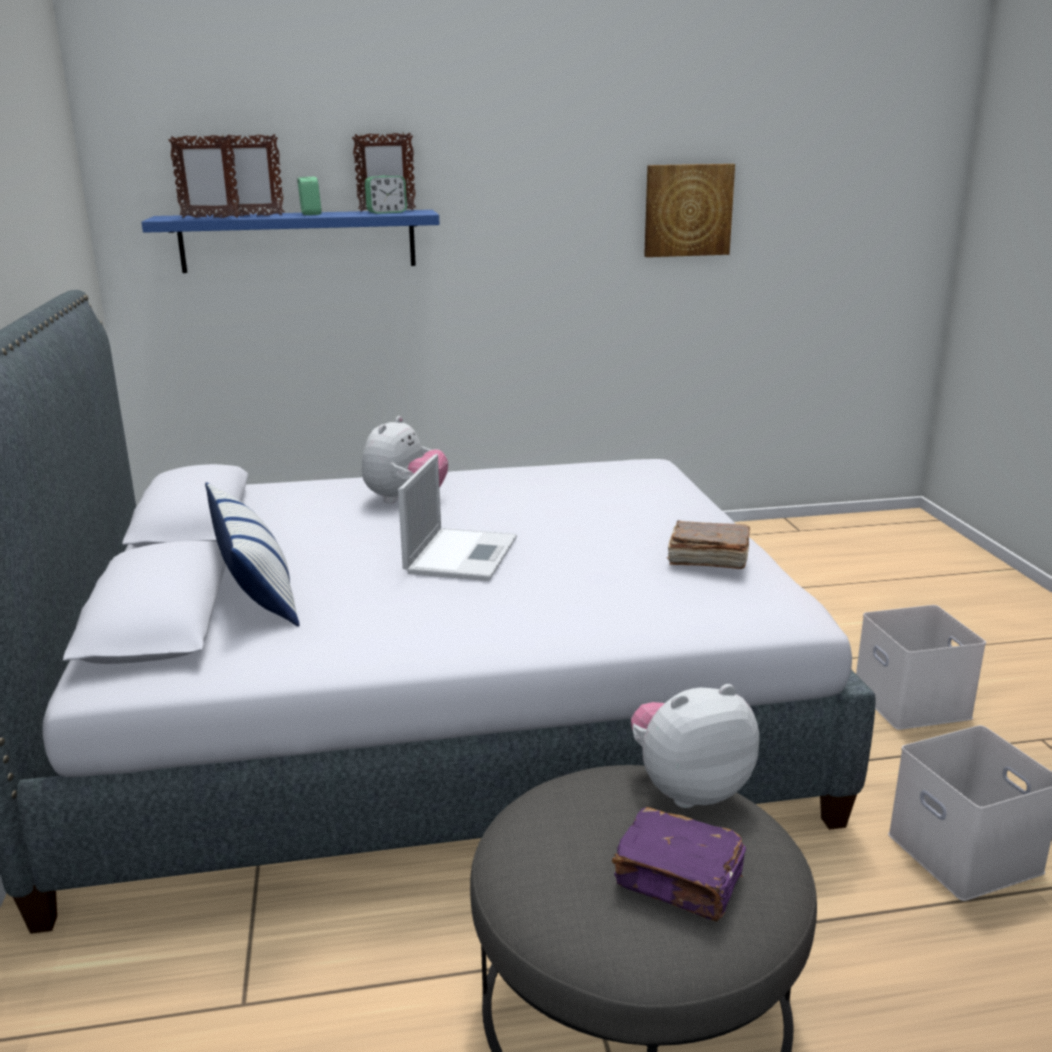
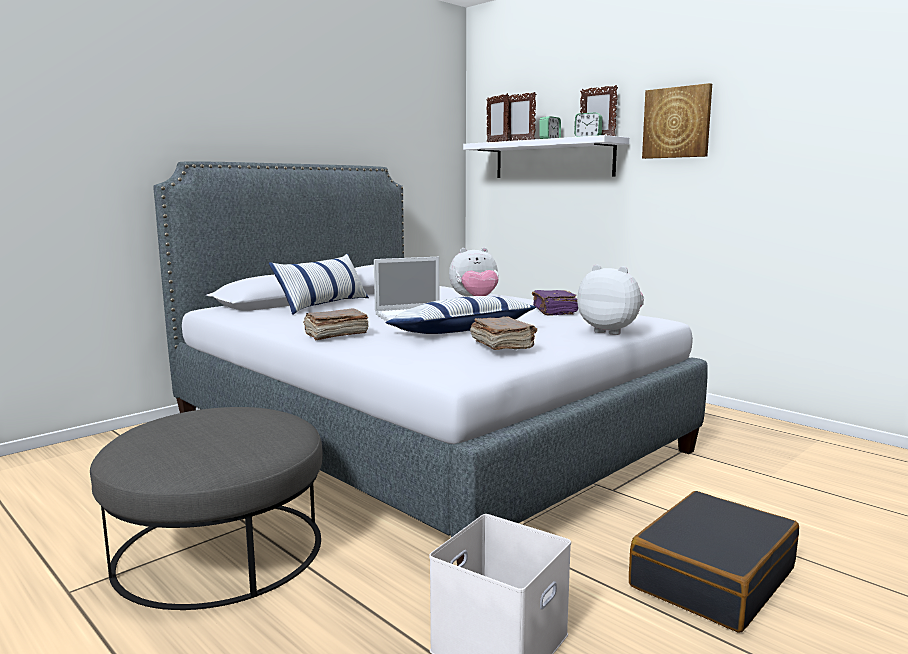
camera: 55 degrees right, 10 degrees down
(298, 241) = (553, 159): blue shelf -> white shelf
(508, 629) = (335, 335): none -> brown book
(593, 556) = (461, 331): none -> pillow
(679, 881) = (181, 442): purple book -> purple book (554, 311)
(687, 210) = (833, 131): picture -> picture (677, 122)
(688, 789) = (281, 430): plush toy -> plush toy (610, 331)
(914, 703) = (711, 577): white storage box -> black suitcase

